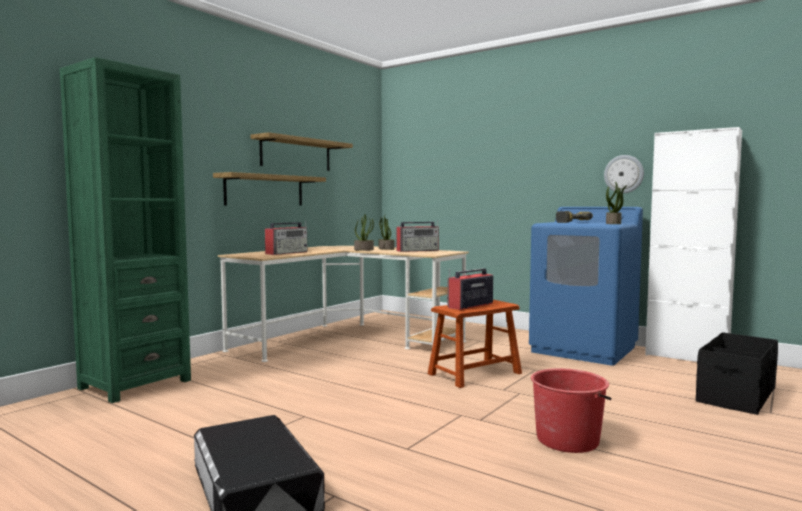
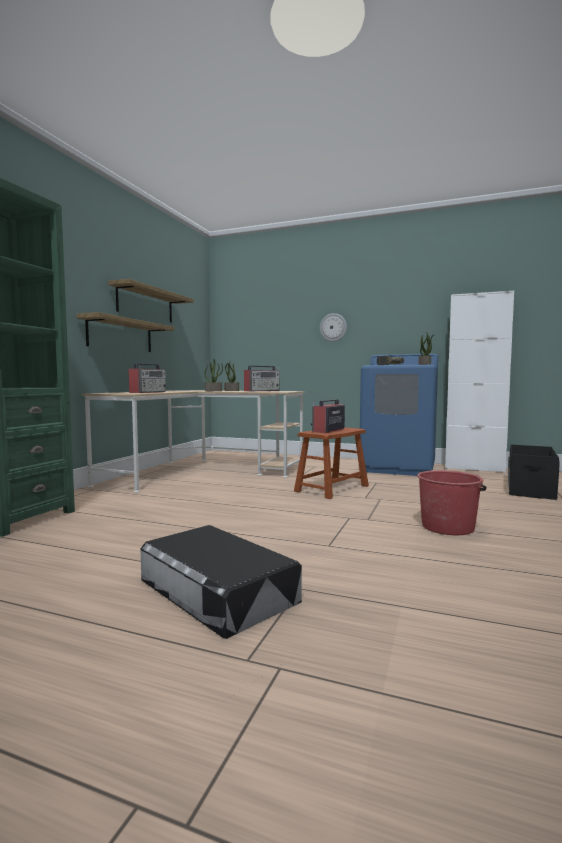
camera: 15 degrees left, 0 degrees up
(624, 174) = (422, 328): wall clock -> wall clock (333, 327)

